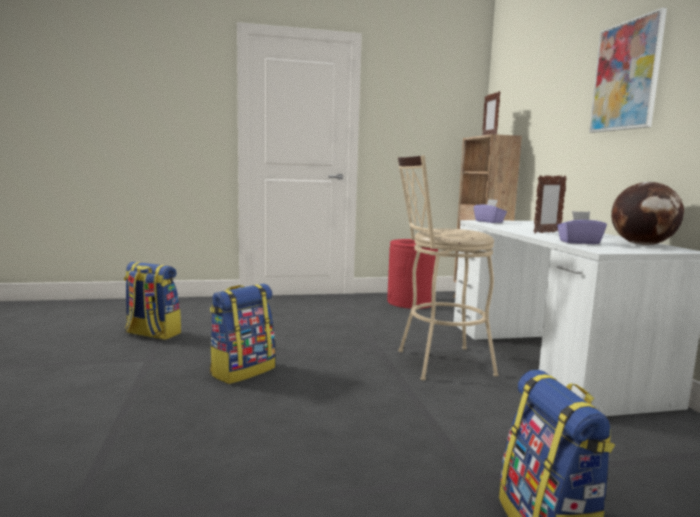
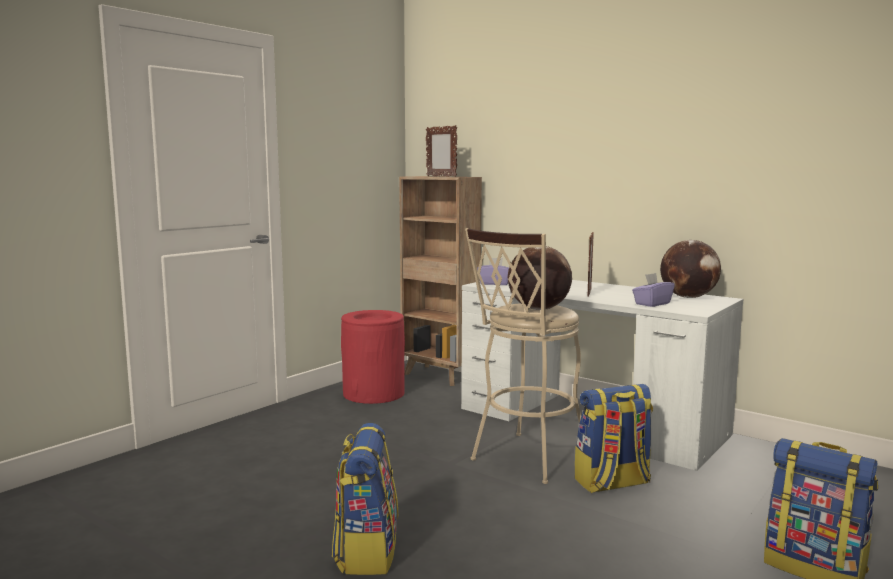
camera: 40 degrees left, 0 degrees up
(152, 334) = (128, 556): backpack -> backpack (612, 483)
(451, 231) = (538, 309): none -> globe
(626, 76) = (626, 131): picture -> none

